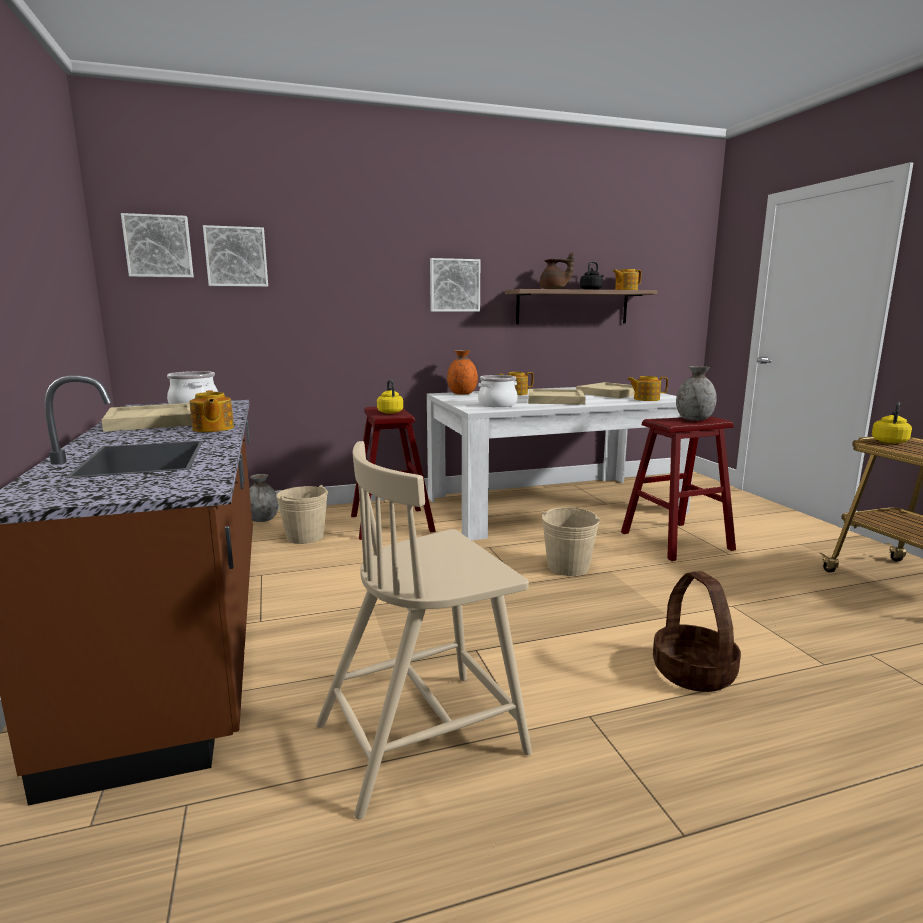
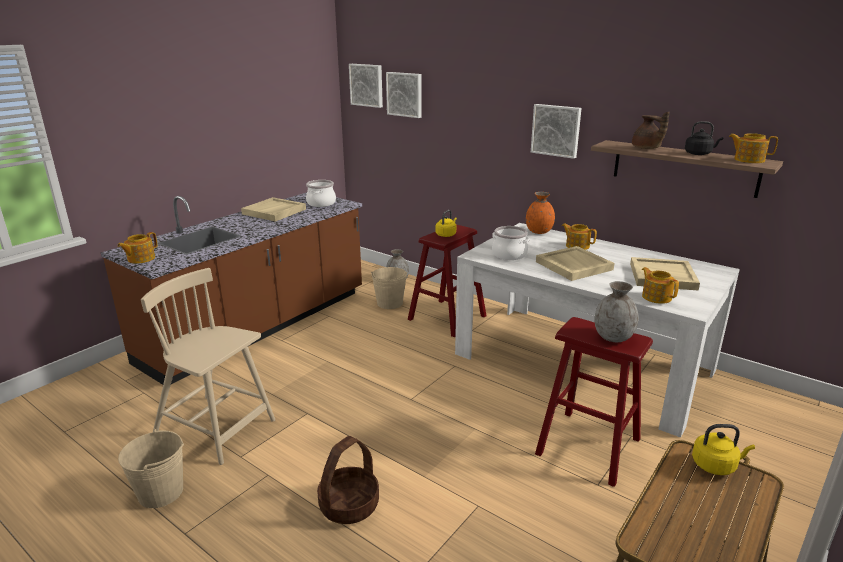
camera: 55 degrees right, 10 degrees up
(212, 428) = (269, 227): teapot -> teapot (140, 259)
(568, 567) = (460, 408): beige bucket -> beige bucket (161, 492)

